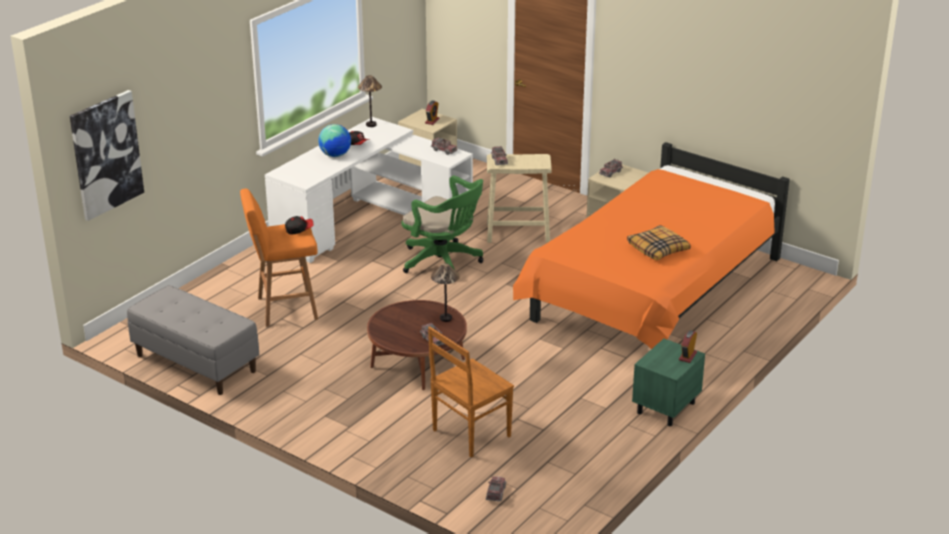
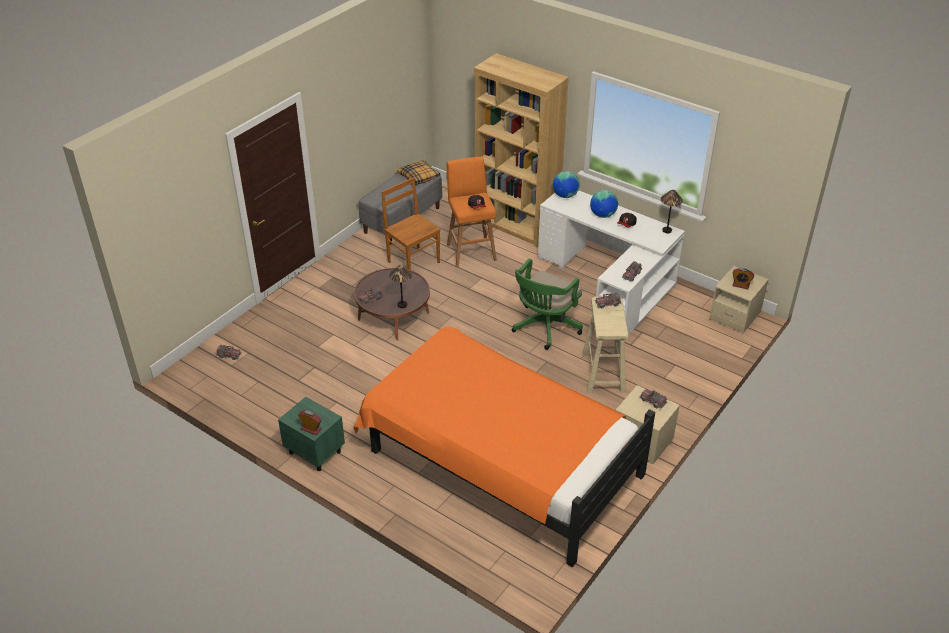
camera: 90 degrees right, 10 degrees up
(106, 154) = (459, 77): picture -> none
(233, 276) = (516, 225): none -> brown bookcase
(290, 174) = (565, 195): none -> globe
(469, 434) = (299, 343): brown chair -> brown chair (413, 261)
(658, 249) = (447, 400): pillow -> pillow (418, 177)

